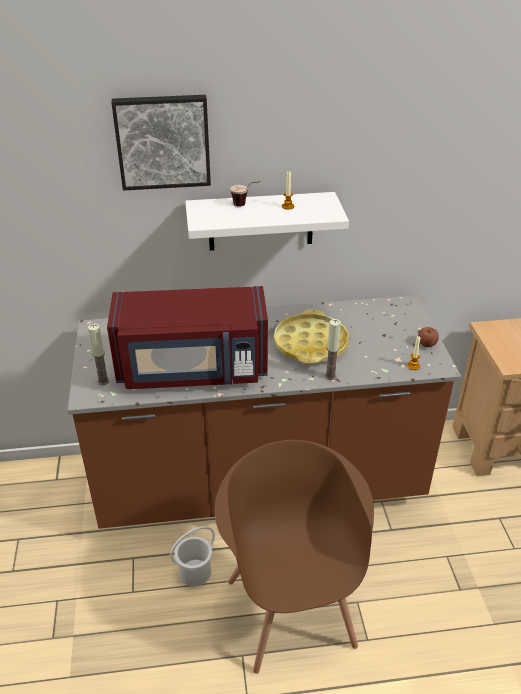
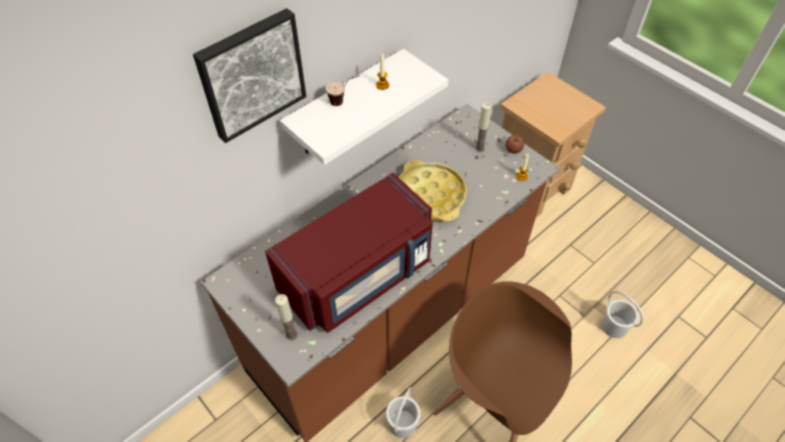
camera: 35 degrees left, 15 degrees up
(330, 376) = (472, 220): candle -> candle (479, 148)
(488, 618) = (614, 326): none -> white bucket

